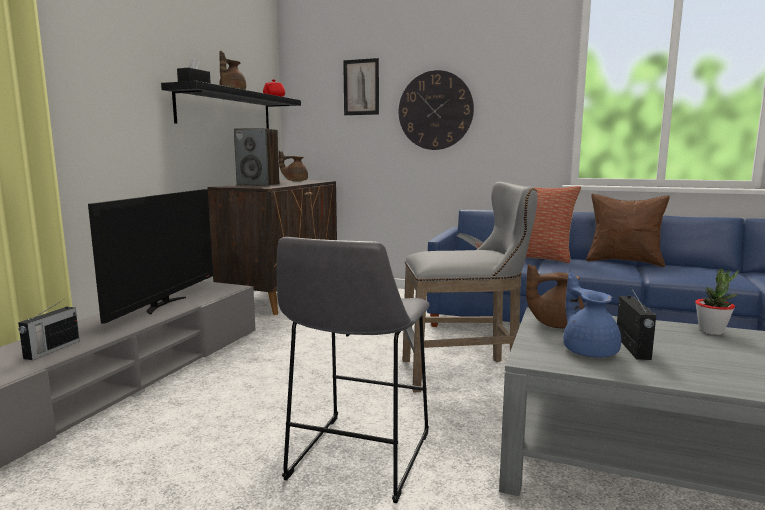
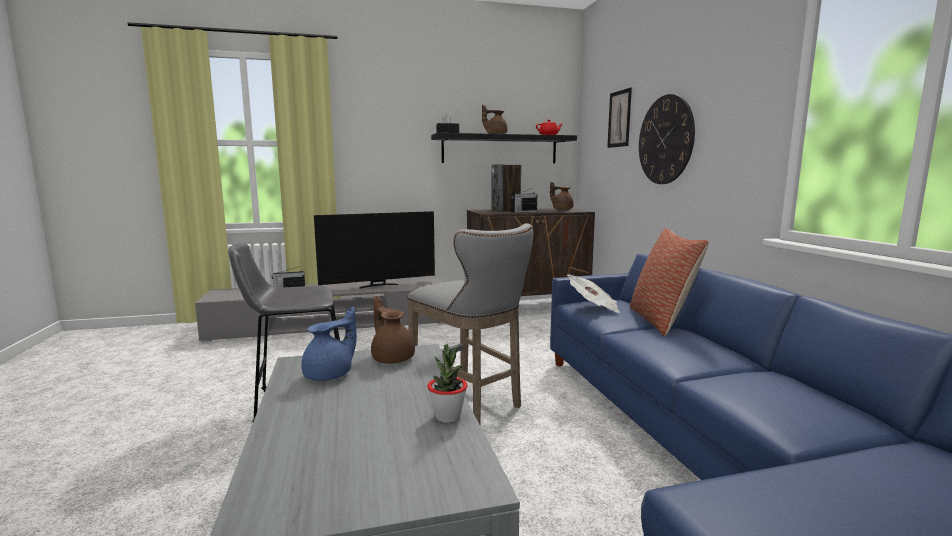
camera: 55 degrees right, 0 degrees up
(624, 262) = (744, 357): brown pillow -> none
(632, 347) = (353, 388): radio -> radio (523, 212)

